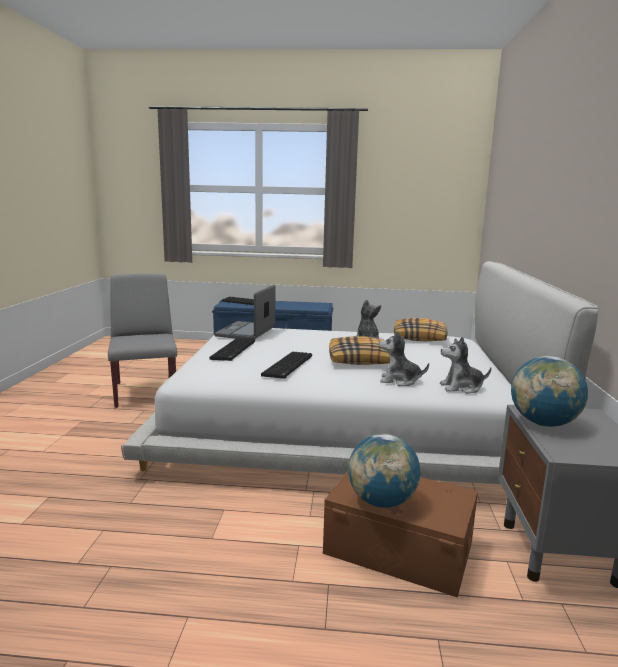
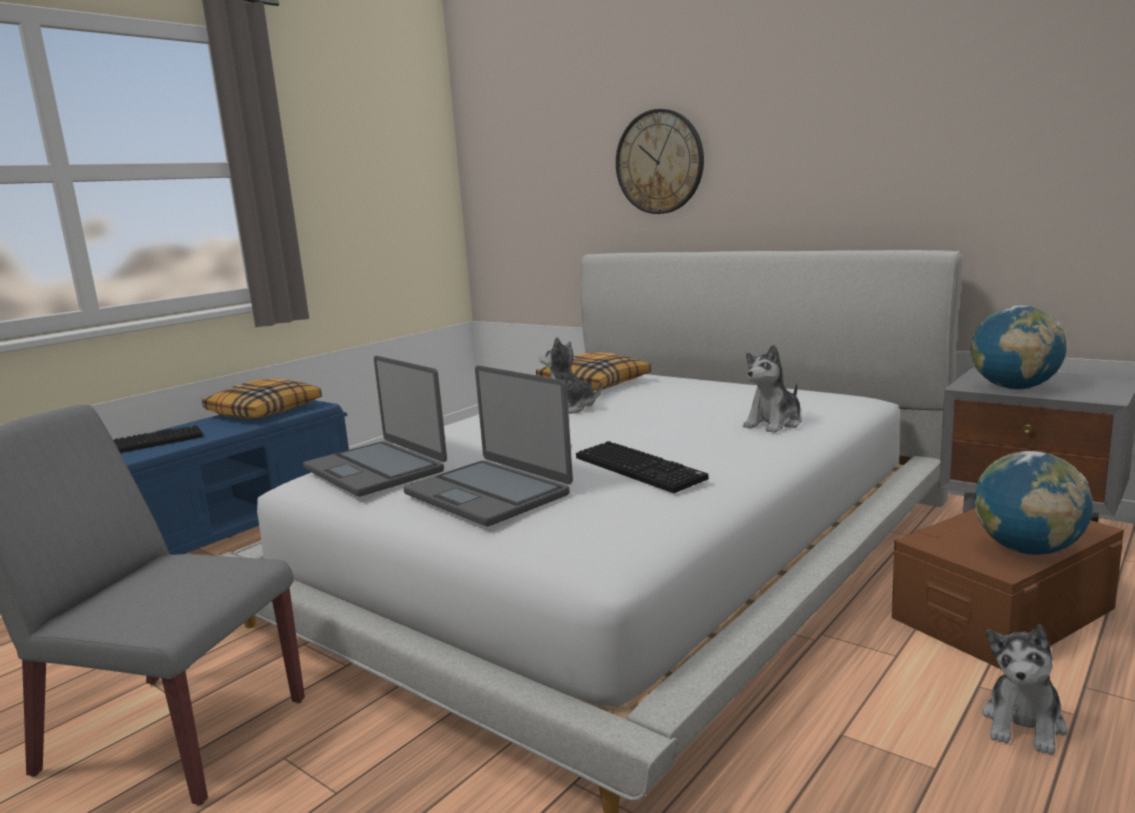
camera: 55 degrees left, 0 degrees up
(234, 350) = (489, 493): keyboard -> laptop
(360, 360) = (661, 426): pillow -> pillow (265, 411)
(461, 388) = (825, 404): plush toy -> plush toy (1024, 724)
(532, 206) = (659, 162): none -> wall clock

